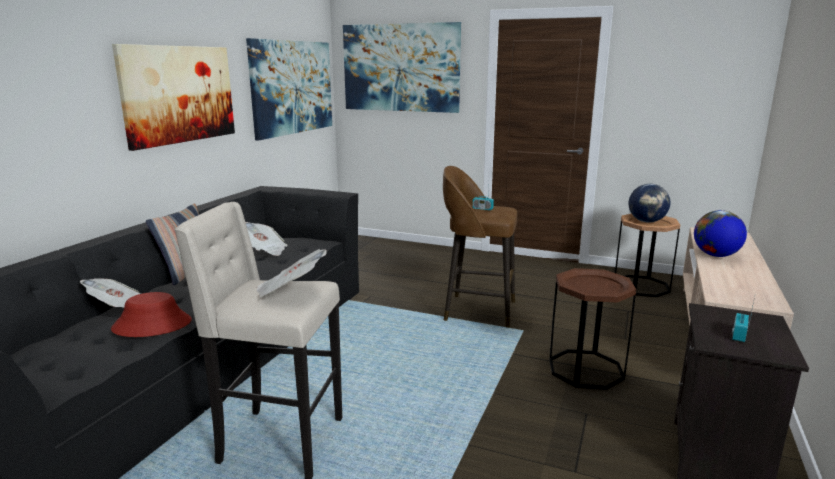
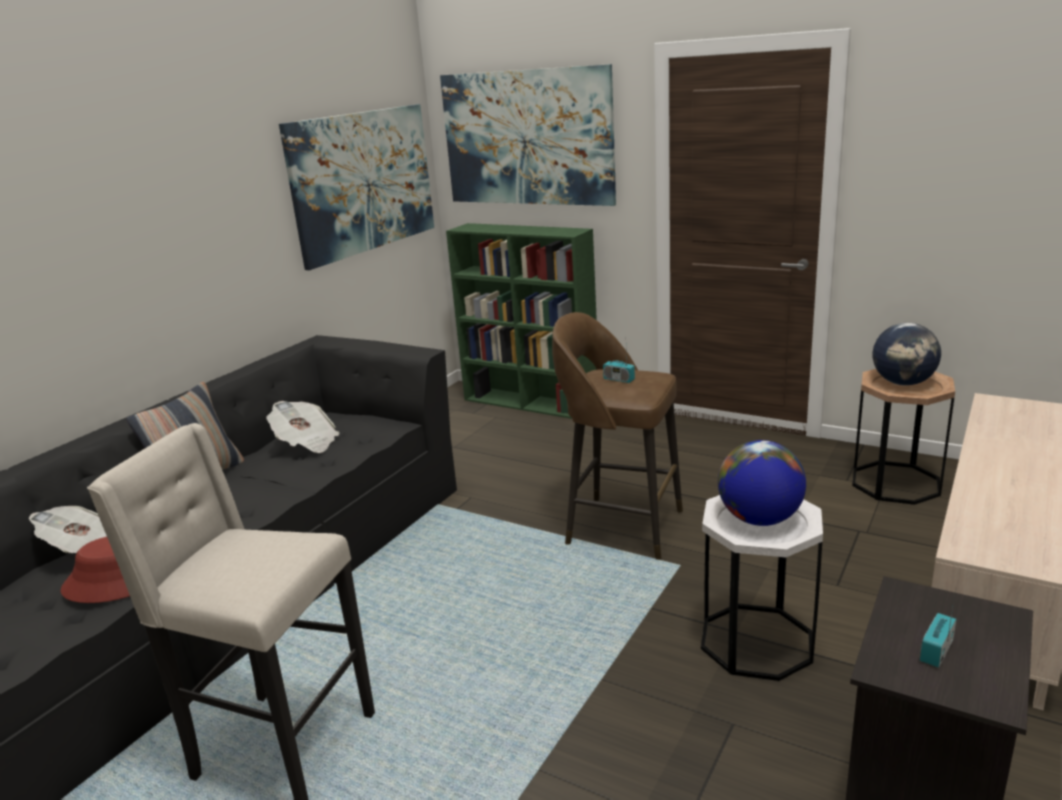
camera: 10 degrees right, 5 degrees up
(179, 94) = (175, 225): picture -> none
(290, 291) = (267, 557): newspaper -> none
(395, 245) = (532, 403): none -> green bookcase
(585, 369) = (756, 641): brown side table -> white side table
(716, 255) = (994, 456): globe -> globe (759, 519)

